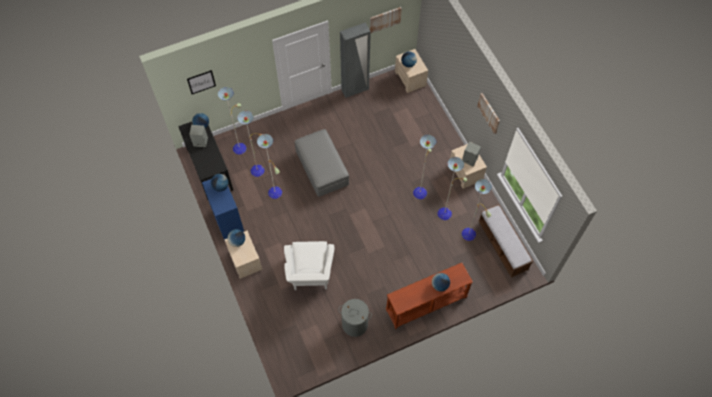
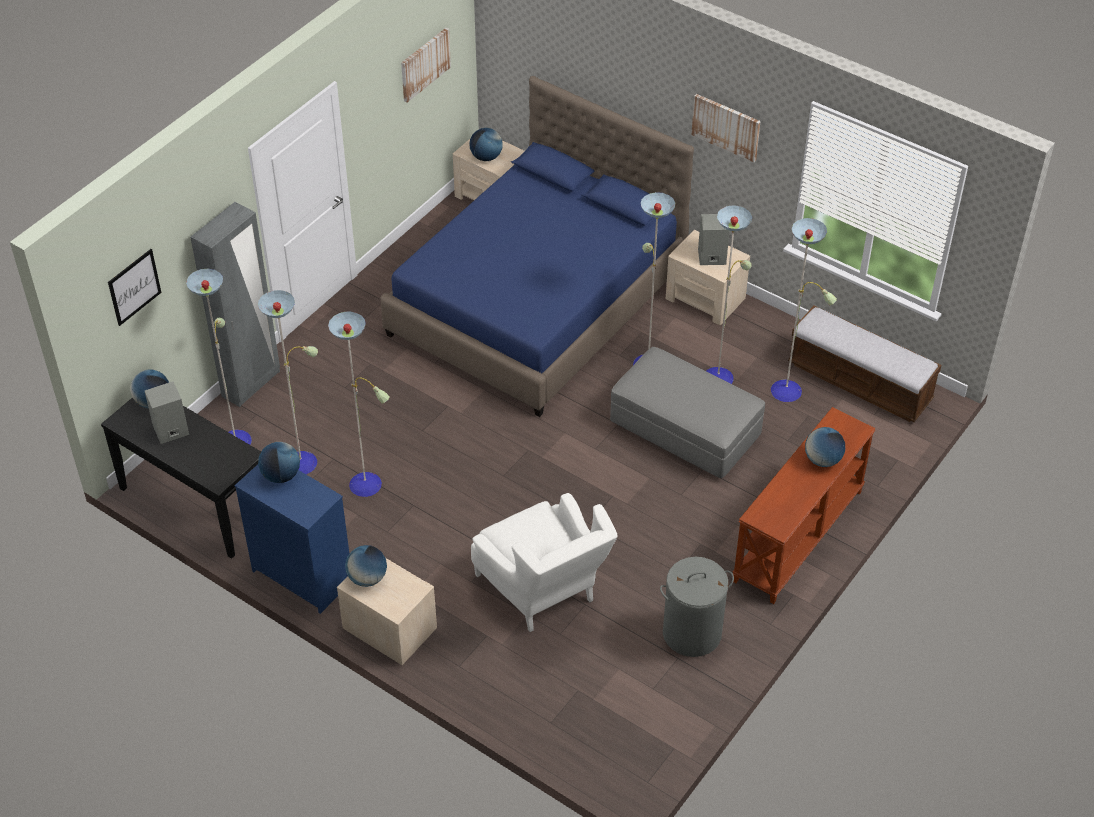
camera: 30 degrees left, 15 degrees down
(322, 168) = (431, 404): grey ottoman -> grey ottoman (685, 430)
(355, 90) = (401, 253): grey wardrobe -> grey wardrobe (251, 384)
(395, 140) = (537, 302): none -> blue bed

